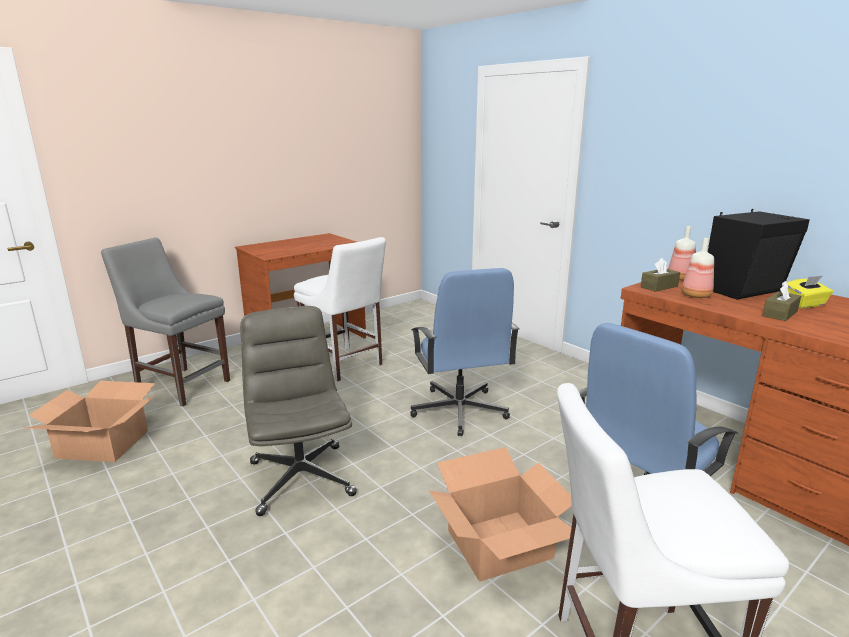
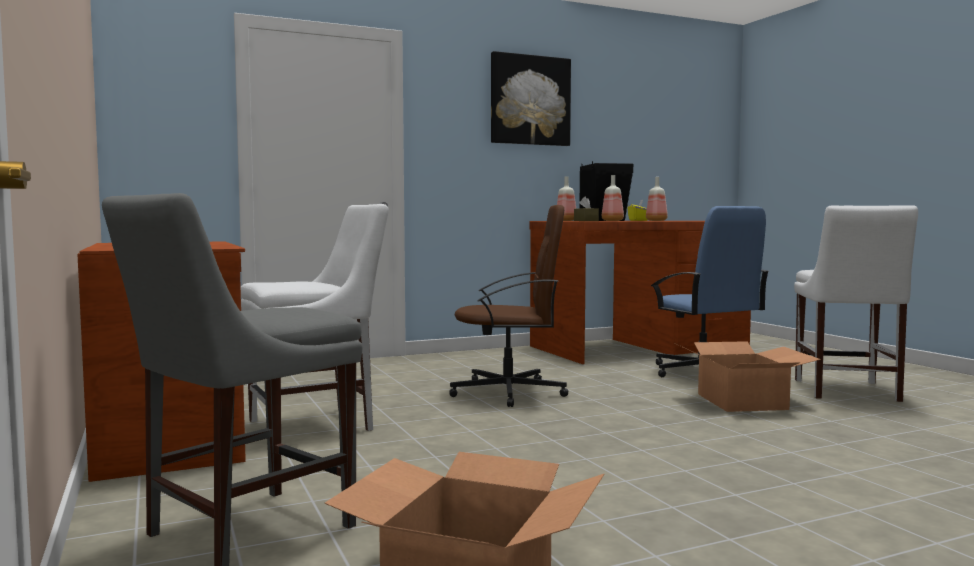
camera: 75 degrees left, 15 degrees down
(300, 477) = (631, 453): grey office chair -> none
(459, 411) = (510, 392): blue office chair -> brown office chair
(721, 119) = (530, 100): none -> picture
(780, 314) = (657, 220): brown tissue box -> bottle

